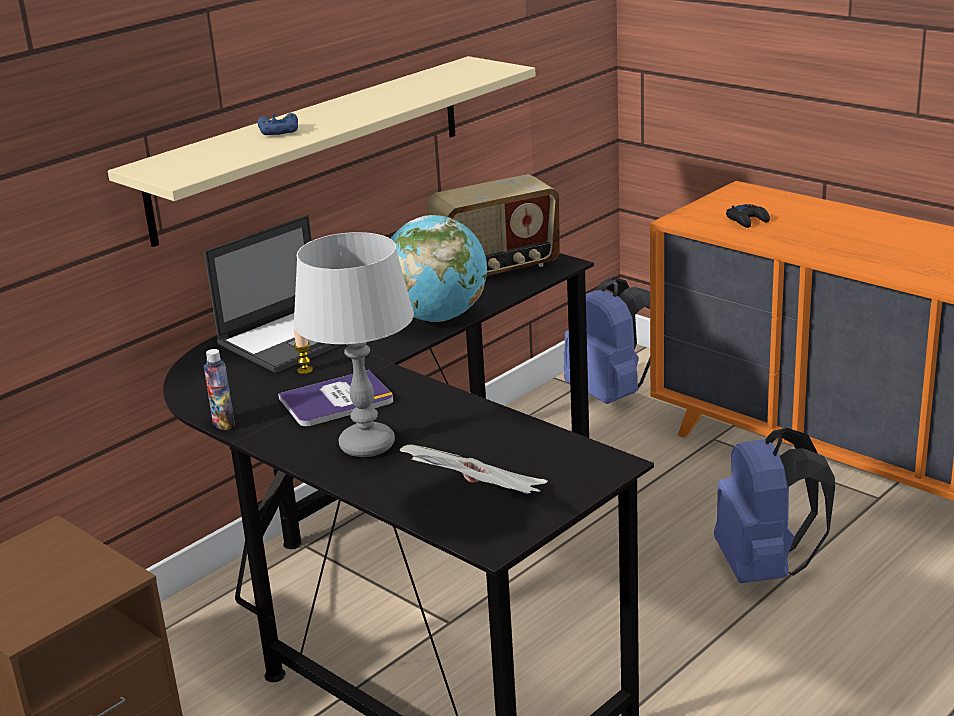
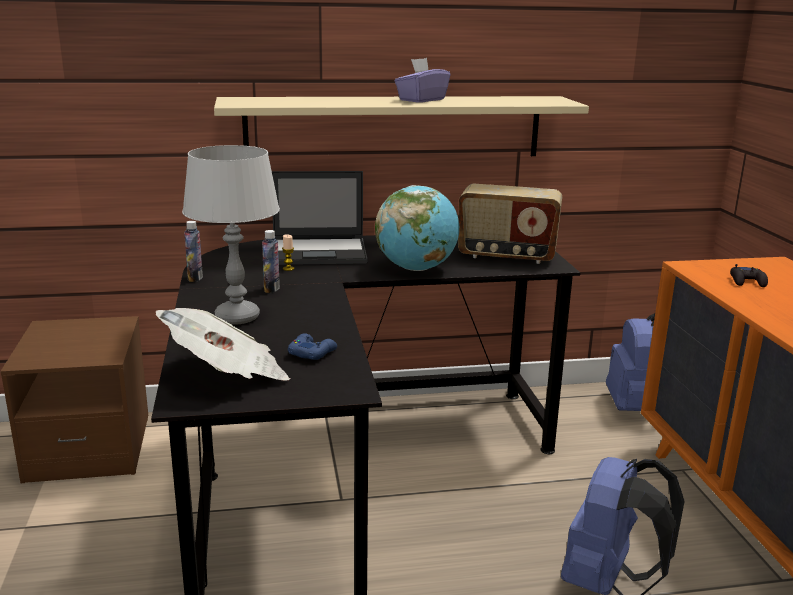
camera: 35 degrees right, 5 degrees down
(278, 131) = (344, 100): blue game controller -> blue game controller (312, 352)
(337, 401) = (271, 289): book -> bottle
(356, 106) = (421, 100): none -> purple tissue box

